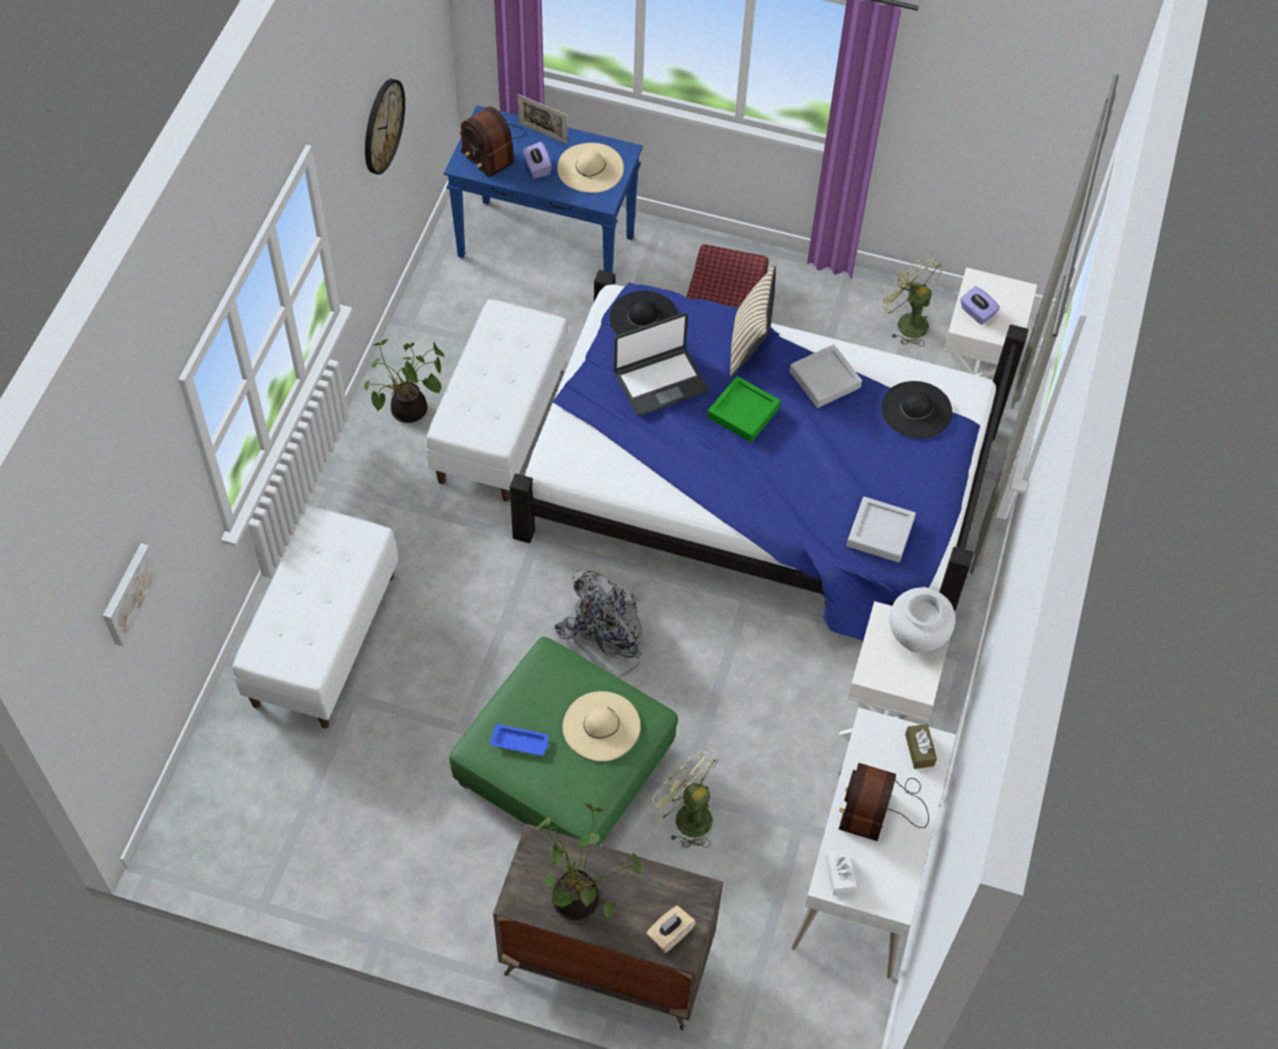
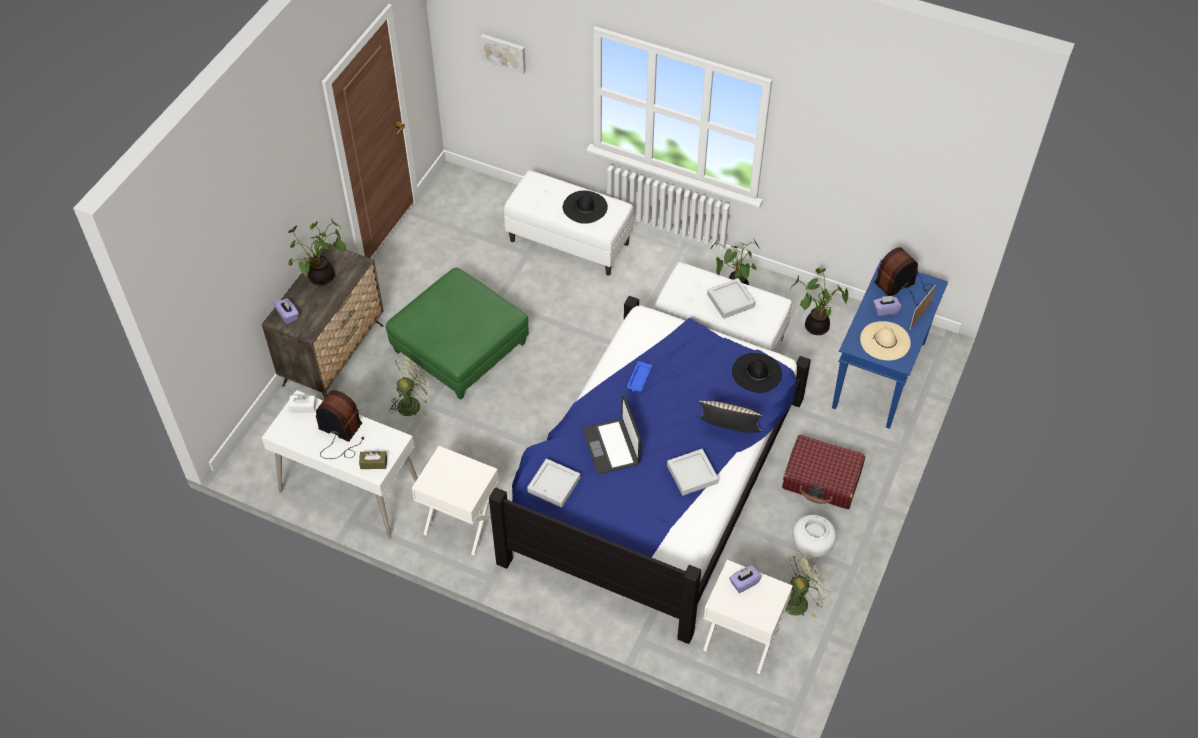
camera: 100 degrees right, 5 degrees down
(382, 126) = (861, 176): wall clock -> none
(466, 316) = (815, 325): none -> potted plant
(498, 367) = (730, 301): none -> grey tray
(521, 742) = (452, 294): blue tray -> blue tray (639, 379)
(601, 726) = (454, 333): beige hat -> none
(604, 635) = (548, 376): grey backpack -> none
(660, 381) = (699, 375): laptop -> laptop (612, 447)
(670, 934) = (288, 315): beige tissue box -> purple tissue box
(743, 412) = (666, 419): green tray -> none
(916, 410) = (658, 527): black hat -> black hat (585, 207)
(916, 638) = (463, 487): white vase -> white vase (811, 549)

